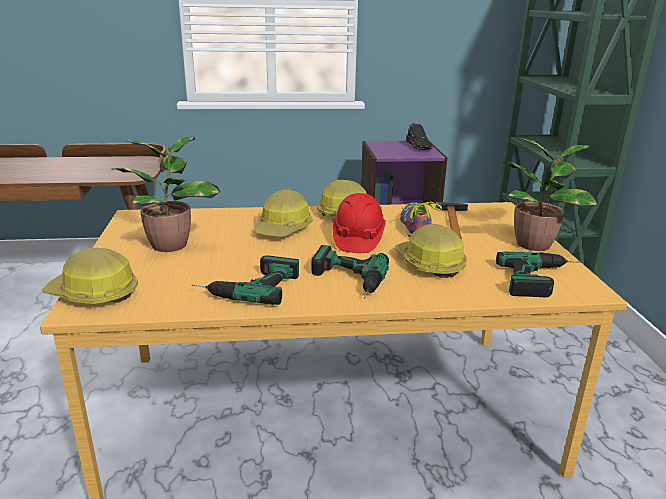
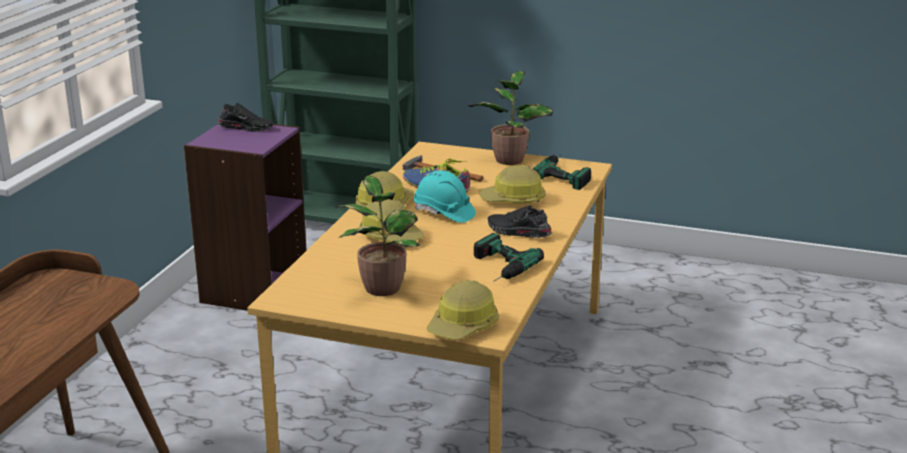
camera: 65 degrees left, 0 degrees up
(345, 281) = (518, 232): power drill -> black shoe
(357, 239) = (444, 213): red hard hat -> turquoise hard hat

